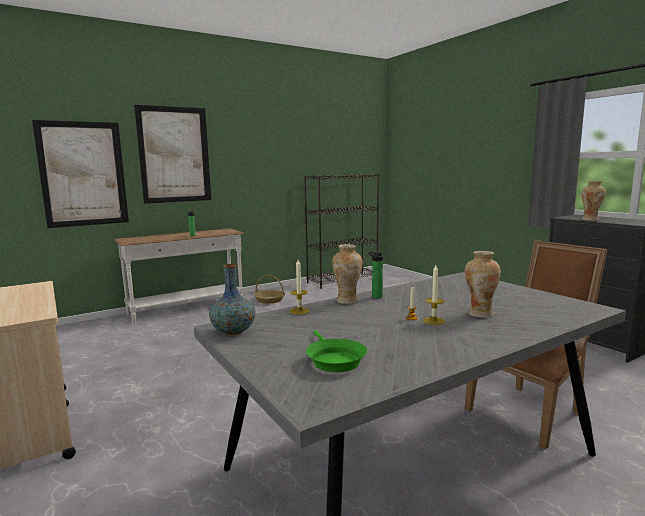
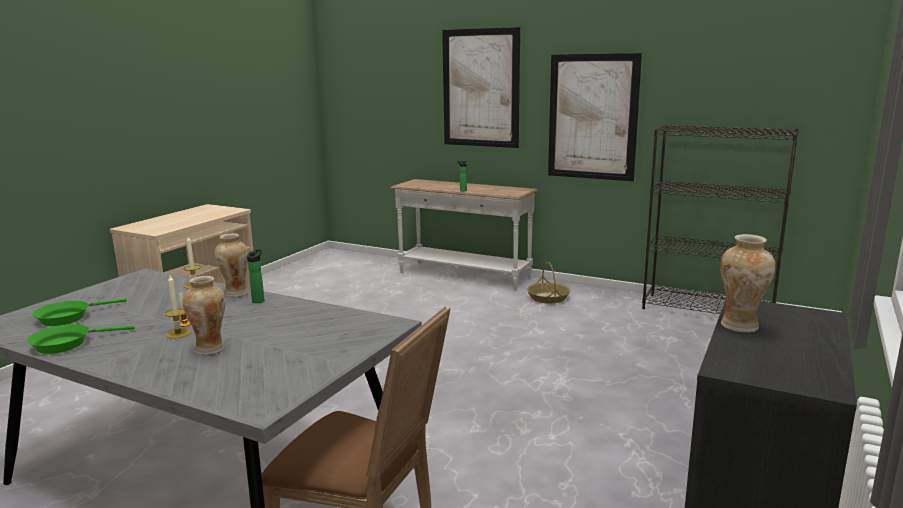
camera: 60 degrees right, 5 degrees up
(83, 174) = (394, 107): picture -> picture (592, 117)
(233, 331) = (132, 280): vase -> none
(424, 359) = (67, 344): none -> green frying pan

